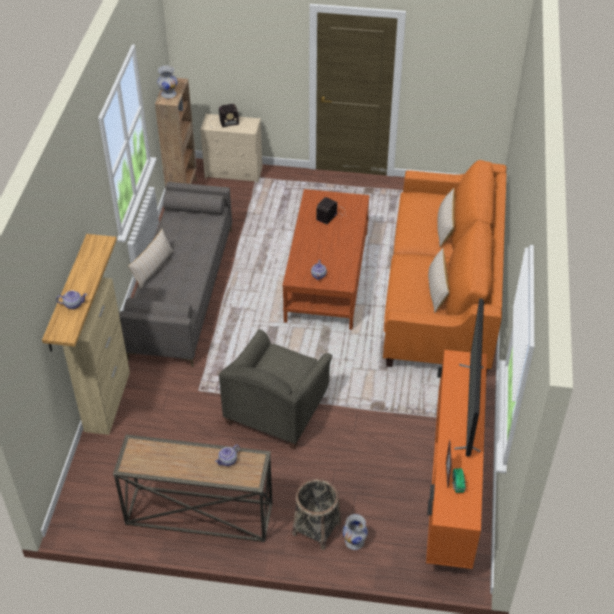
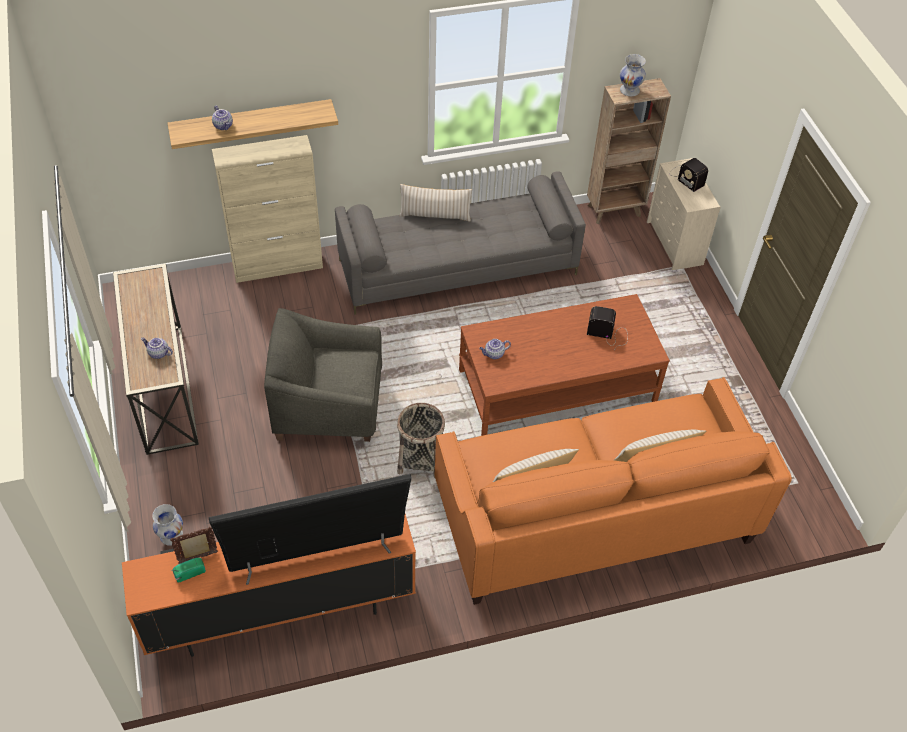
camera: 65 degrees right, 5 degrees up
(316, 528) = (178, 495): basket -> basket (420, 459)

